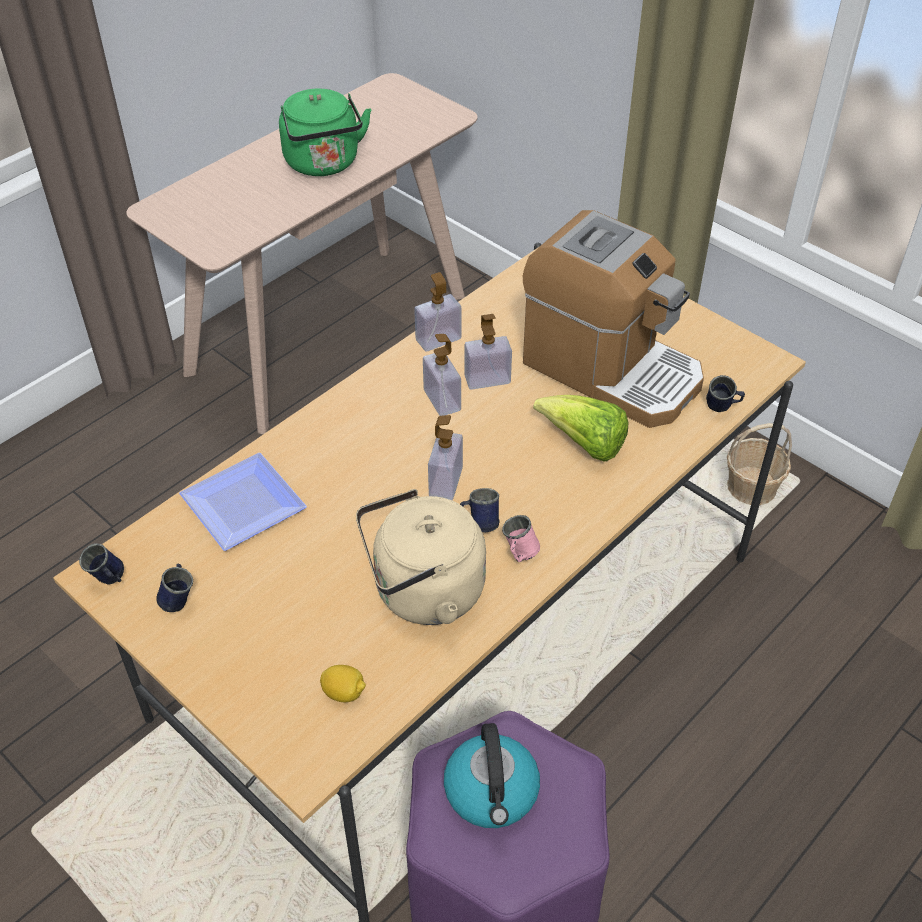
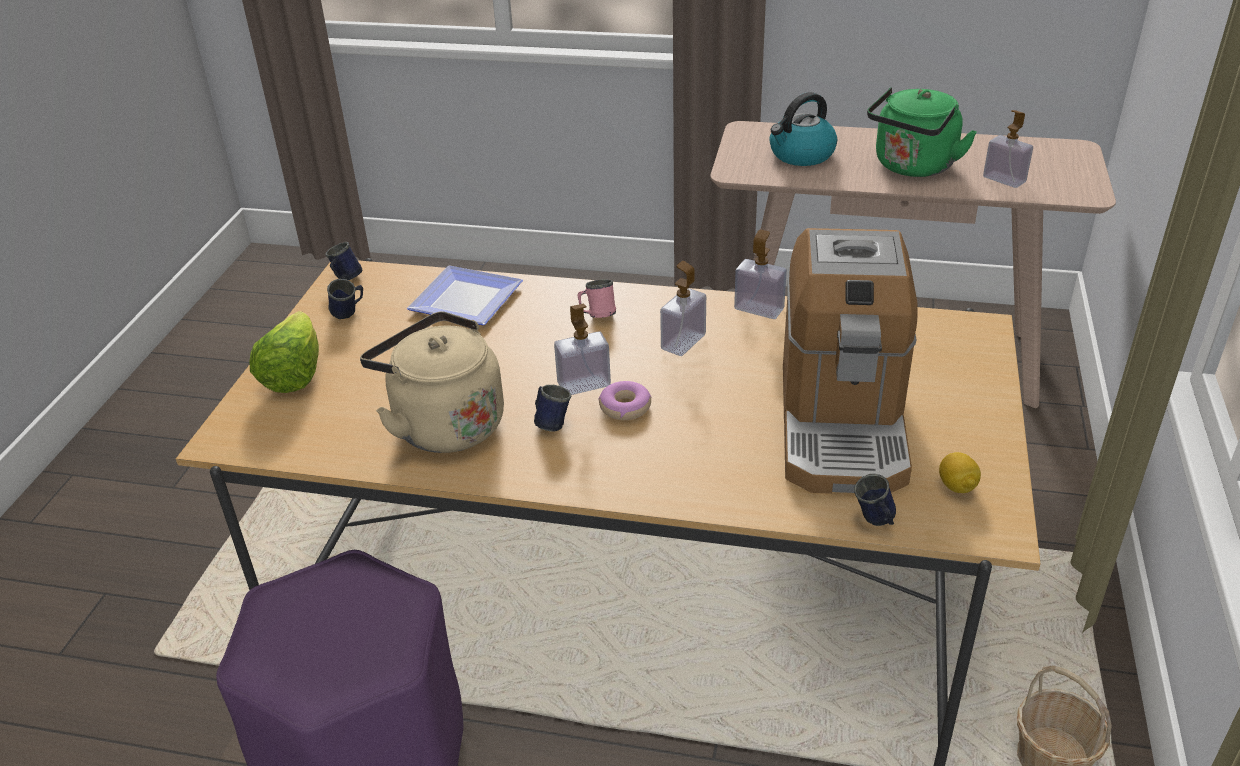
camera: 60 degrees right, 10 degrees down
(344, 693) = (308, 427): lemon -> lemon (957, 486)
(487, 379) = (738, 355): soap dispenser -> soap dispenser (1004, 179)
(492, 793) = (336, 611): kettle -> kettle (801, 155)
(497, 471) = (625, 407): none -> donut
(519, 555) = (533, 460): pink mug -> pink mug (597, 315)
(584, 444) = (715, 445): lettuce -> lettuce (294, 374)

